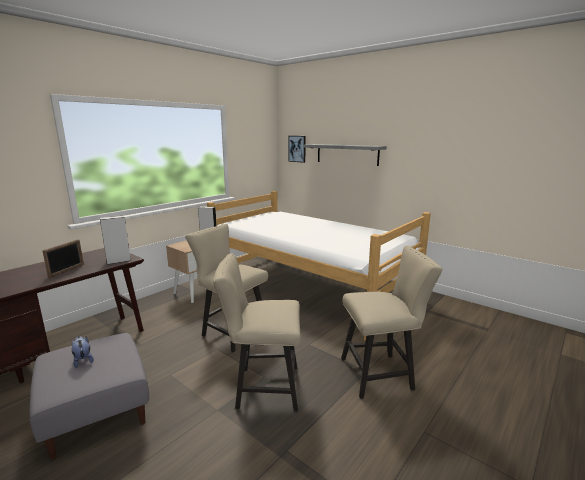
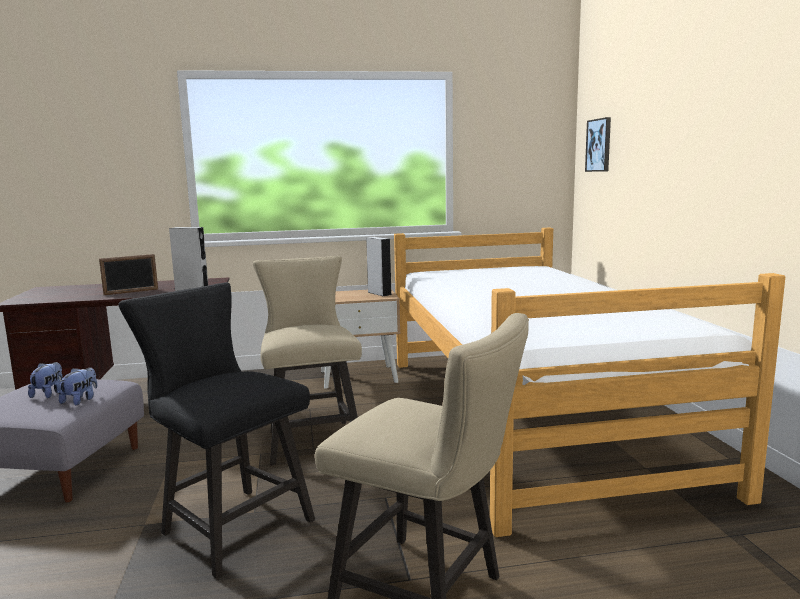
camera: 40 degrees right, 5 degrees down
(120, 355) = (81, 400): none -> plush toy
(262, 387) = (230, 524): beige chair -> black chair
(347, 154) = (668, 146): grey shelf -> none

